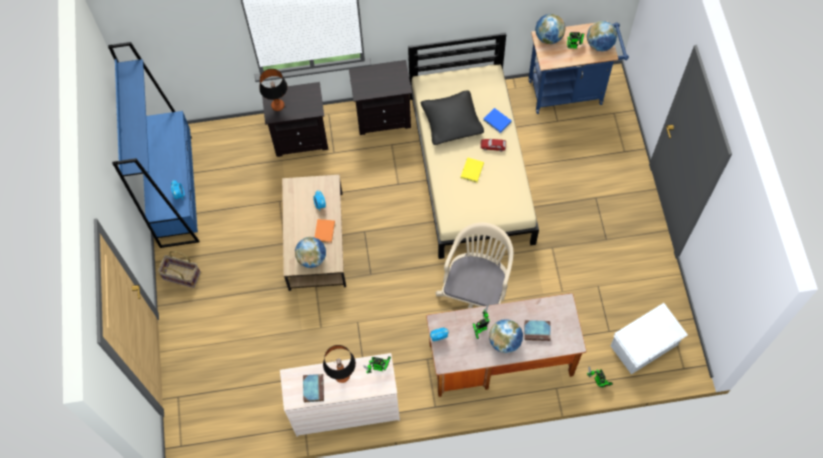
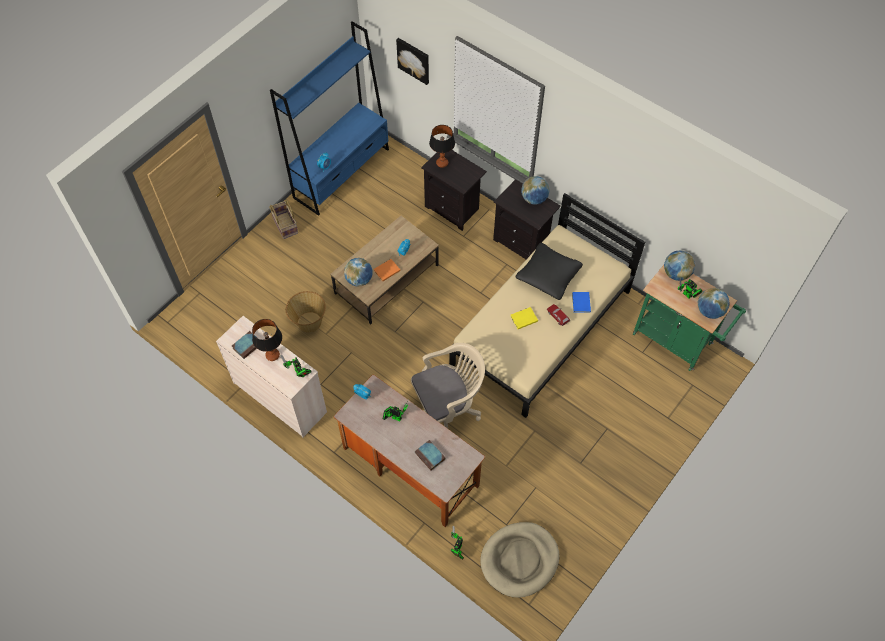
camera: 45 degrees right, 5 degrees down
(189, 36) = (414, 60): none -> picture
(296, 331) = (309, 322): none -> basket
(505, 341) = (401, 441): globe -> globe (534, 199)
(570, 91) = (677, 341): blue cart -> green cart
(645, 346) = (519, 560): white storage box -> beige dog bed

